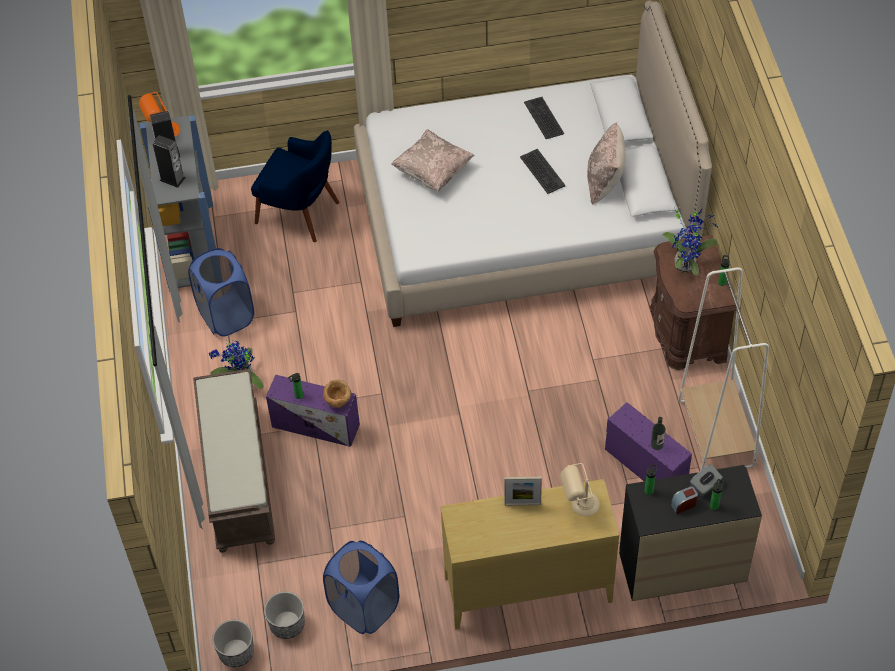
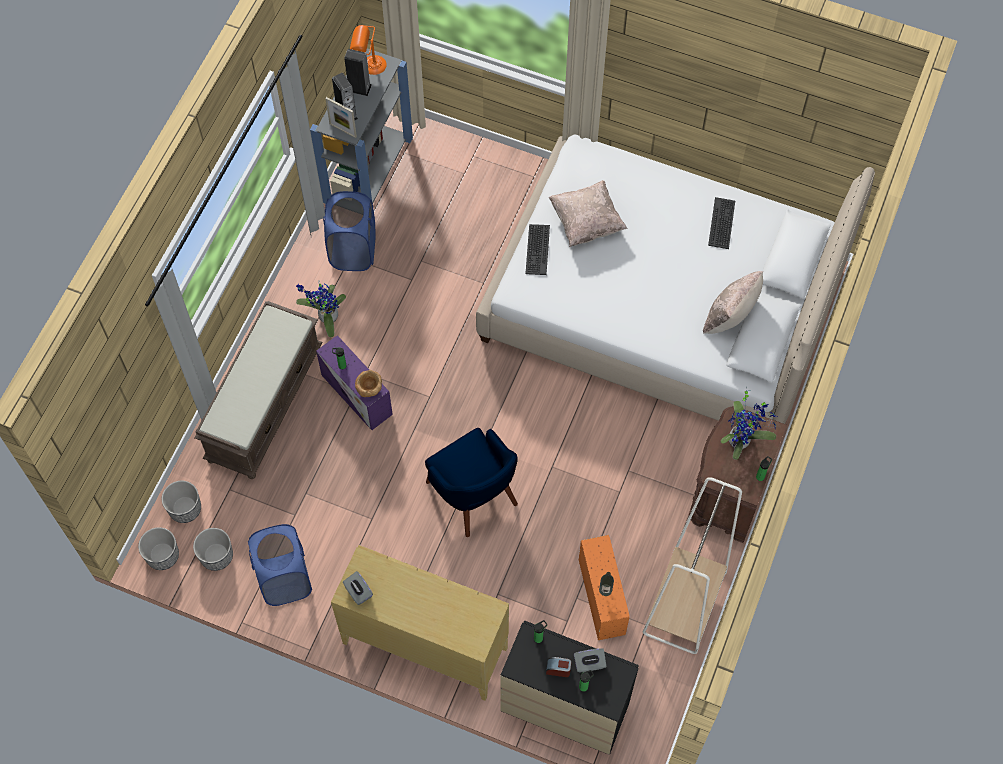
camera: 30 degrees right, 10 degrees up
(228, 602) = (185, 508): none -> planter
(299, 213) = (477, 189): blue armchair -> blue armchair (473, 495)
(470, 542) = (358, 592): none -> grey tissue box
(522, 504) = (425, 585): picture frame -> picture frame (343, 130)
(542, 172) = (681, 275): keyboard -> keyboard (537, 249)
(579, 505) = (470, 615): beige table lamp -> none
(644, 466) = (601, 595): purple storage box -> orange storage box

